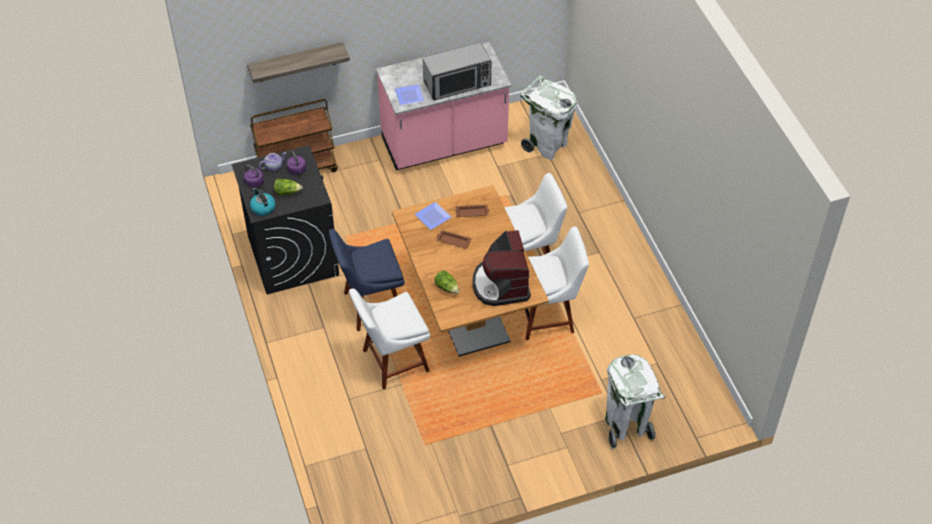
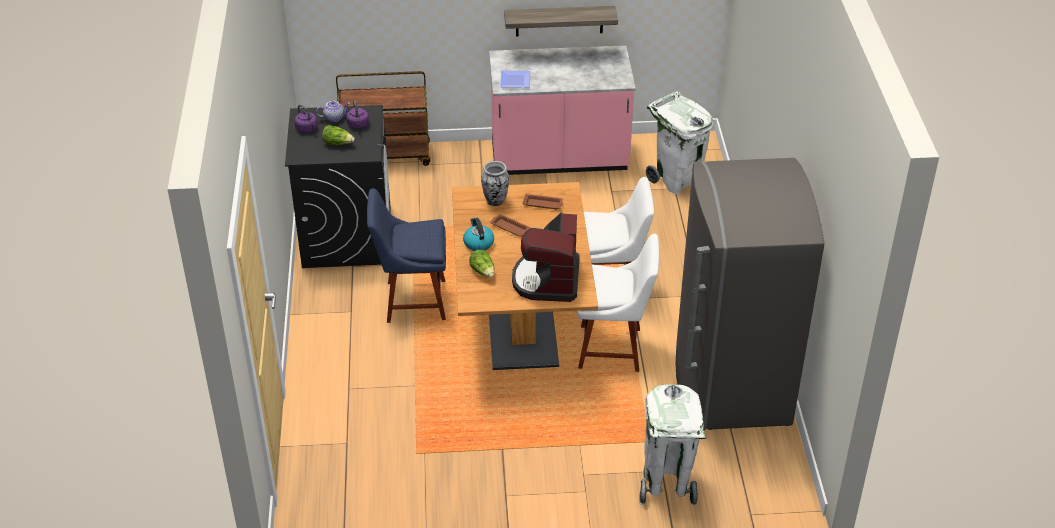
camera: 15 degrees right, 10 degrees down
(262, 207) = (304, 153): kettle -> kettle (478, 243)
(296, 62) = (397, 23): shelf -> shelf (559, 21)
(392, 362) = (413, 361): white chair -> none
(432, 218) = (495, 201): plate -> vase
(457, 84) = (574, 78): microwave -> none
(647, 328) = (730, 385): none -> grey fridge

